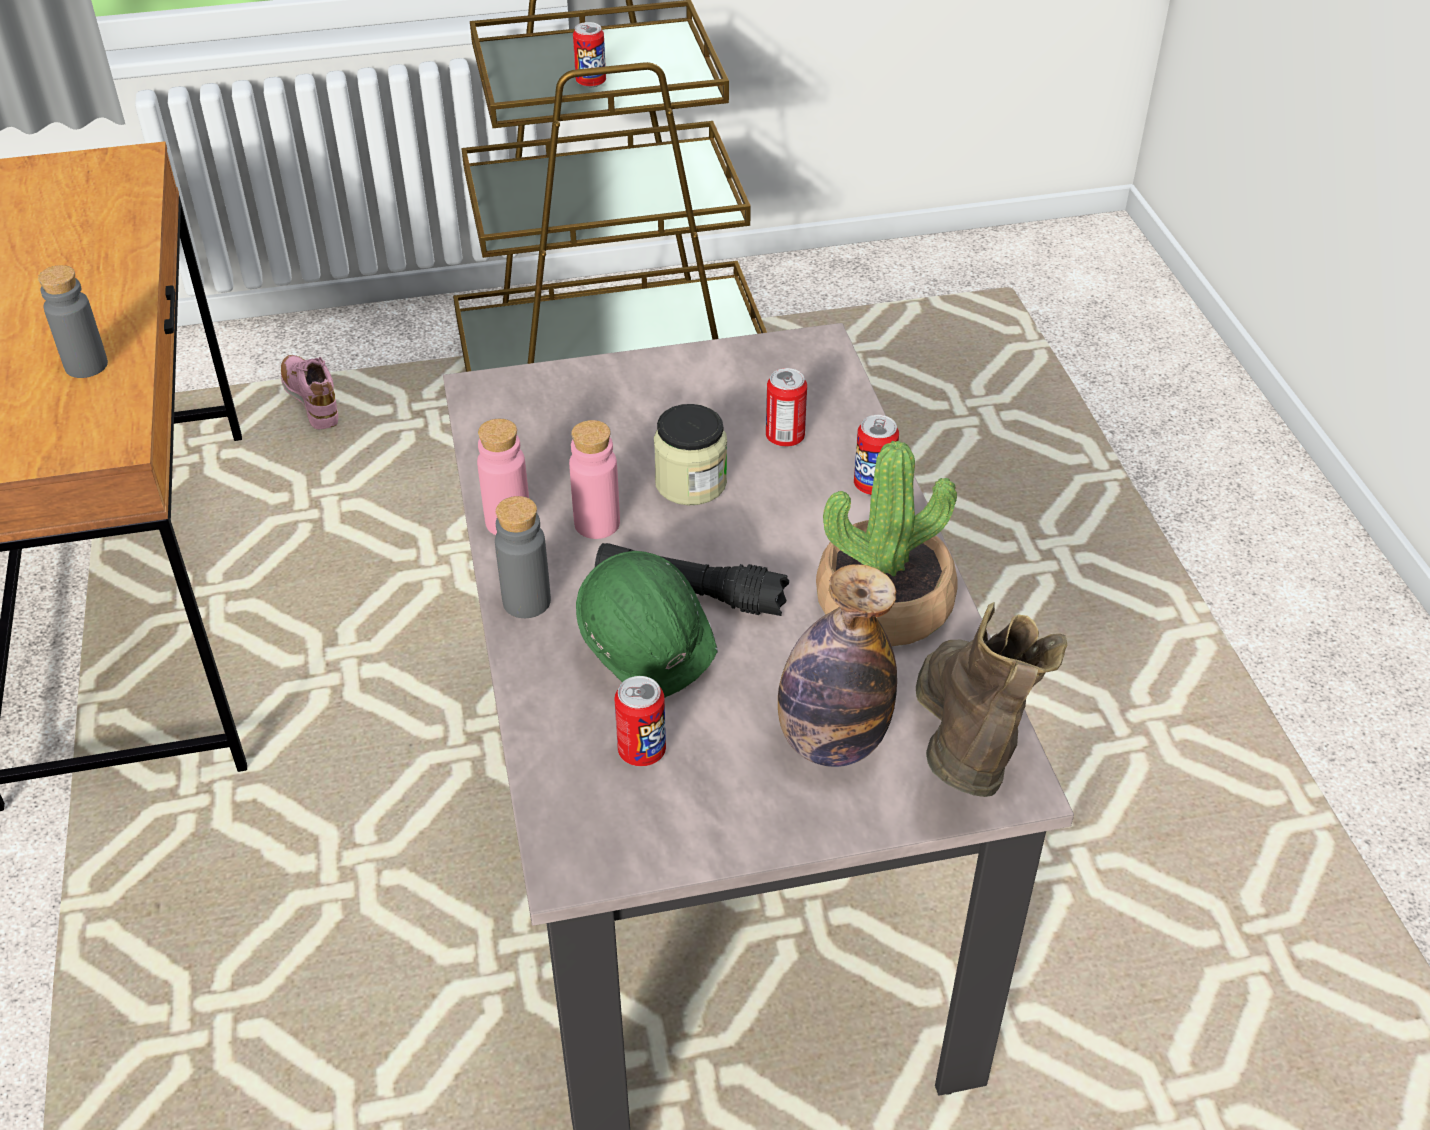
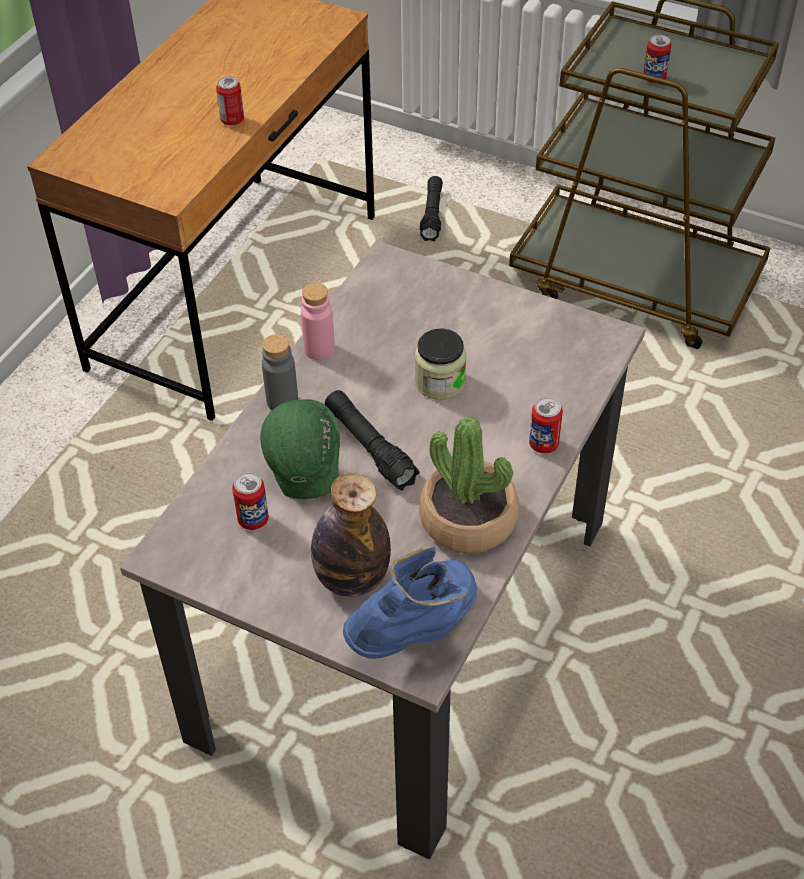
camera: 40 degrees right, 5 degrees up
(86, 365) = (198, 142): grey bottle -> none
(312, 401) = (432, 215): pink shoe -> black flashlight
(597, 523) = (364, 377): pink bottle -> none
(785, 437) = (524, 384): can -> can (232, 120)
(967, 752) = (417, 632): brown boot -> blue boot

